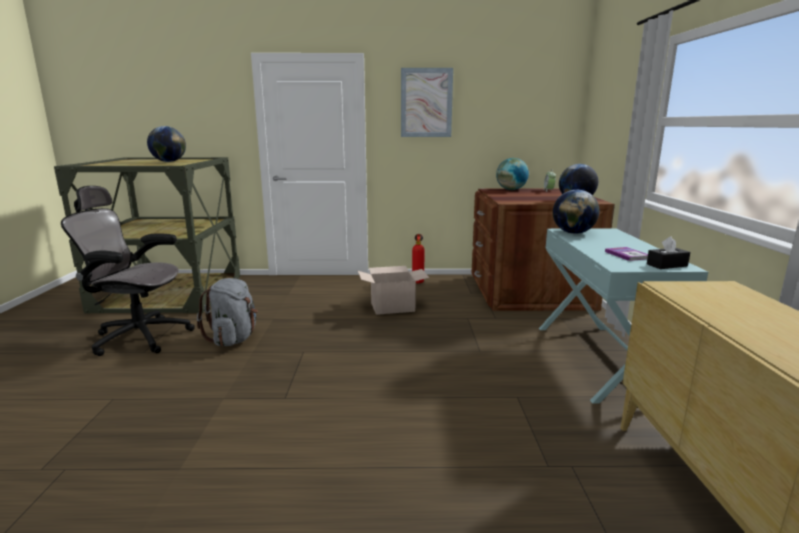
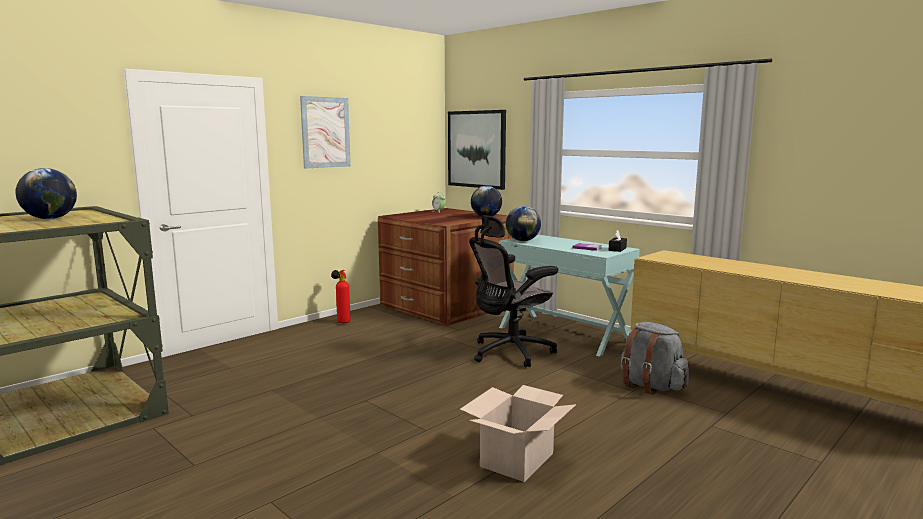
camera: 45 degrees left, 5 degrees down
(140, 338) = (150, 458): office chair -> office chair (511, 353)
(234, 339) = (272, 417): grey backpack -> grey backpack (650, 386)
(392, 307) = (365, 346): cardboard box -> cardboard box (517, 460)
(511, 190) = (409, 214): globe -> none
(601, 121) = (476, 149): none -> picture

